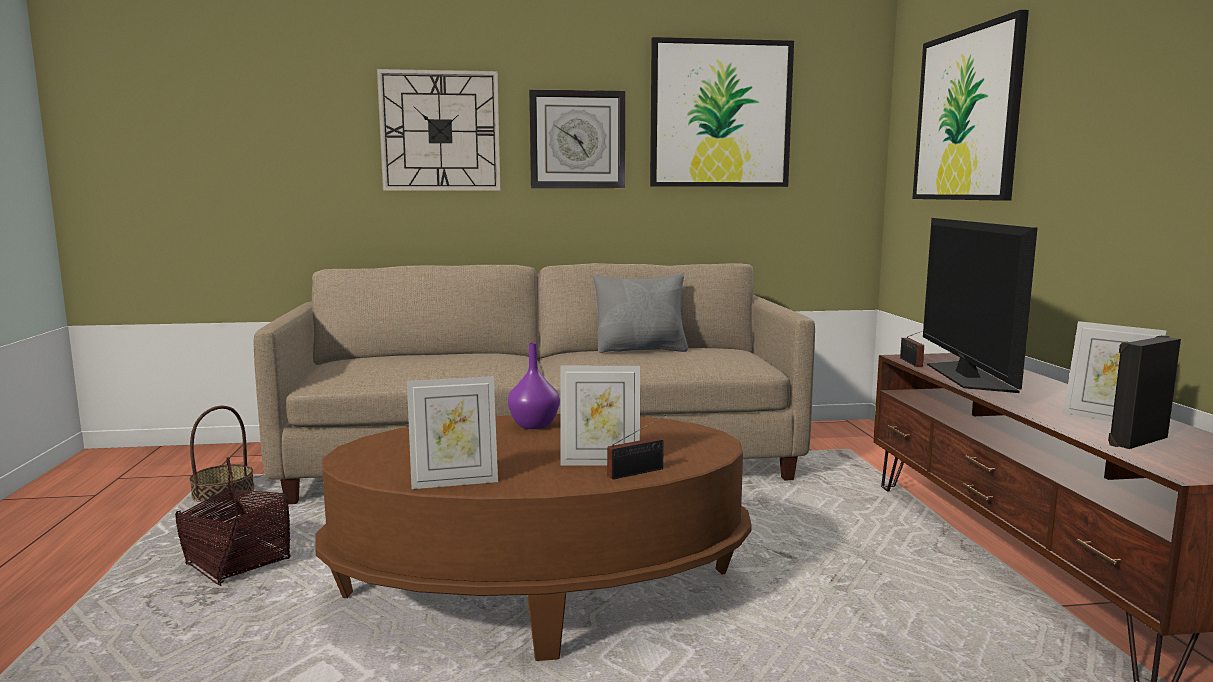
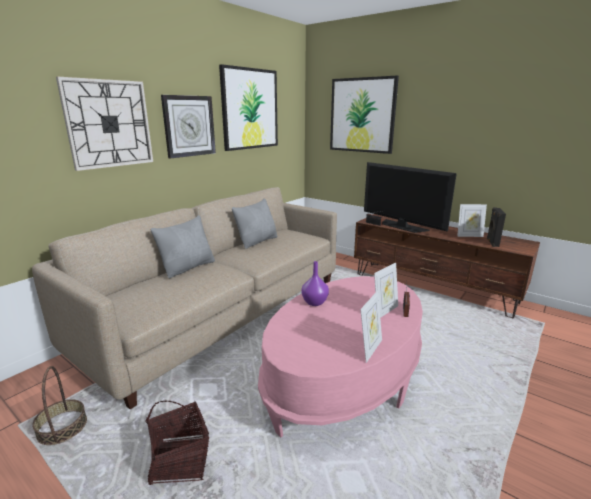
camera: 45 degrees left, 10 degrees up
(478, 353) = (188, 268): none -> grey pillow
(540, 592) = (344, 379): brown coffee table -> pink coffee table

